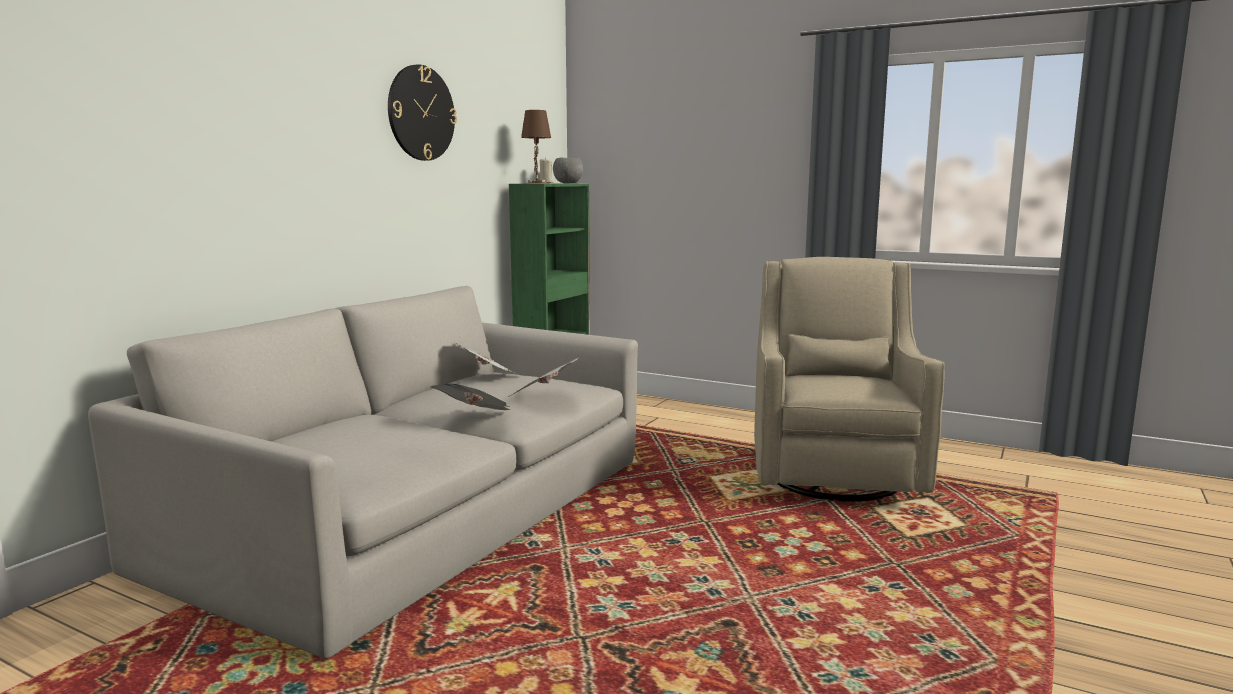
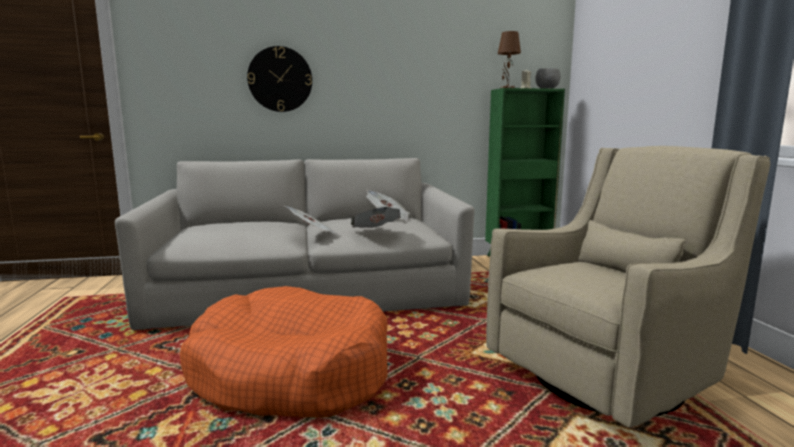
camera: 50 degrees right, 0 degrees up
(421, 113) = (406, 41): wall clock -> wall clock (280, 79)
(645, 587) = (291, 373): none -> orange dog bed

